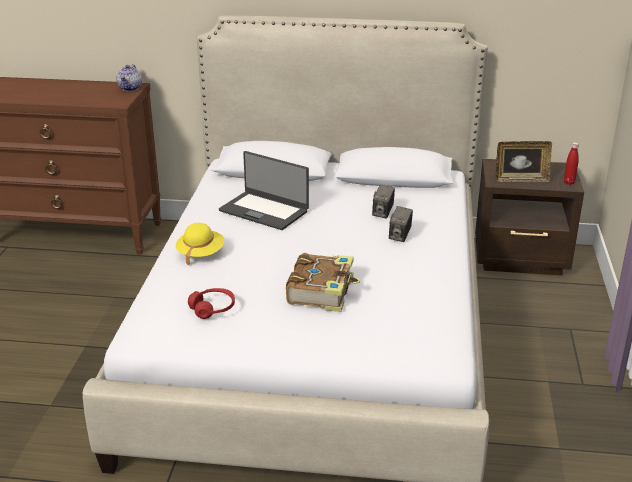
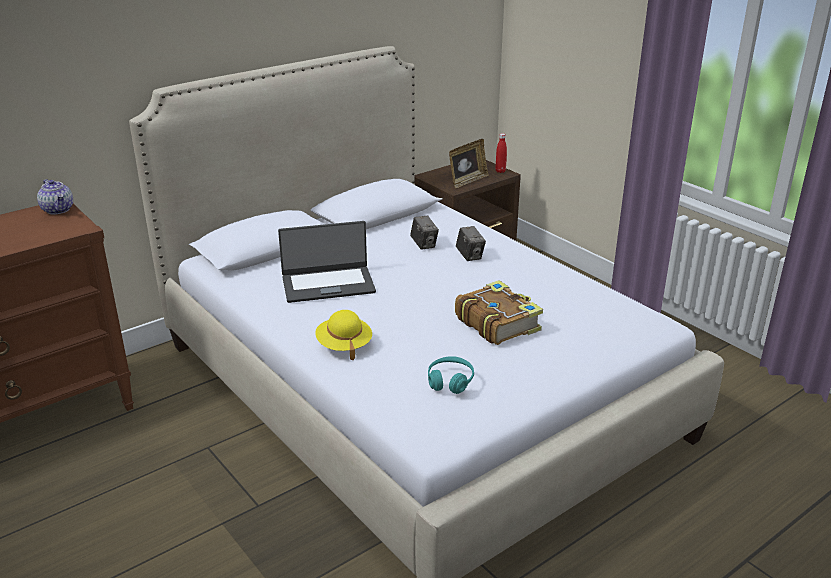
camera: 45 degrees left, 0 degrees up
(212, 309) = (450, 381): red headphones -> turquoise headphones

